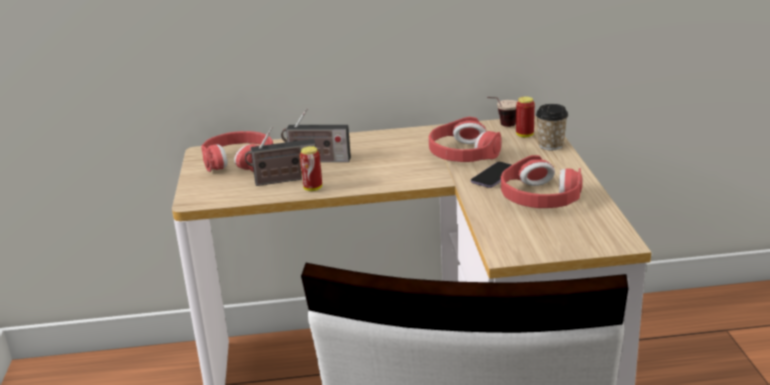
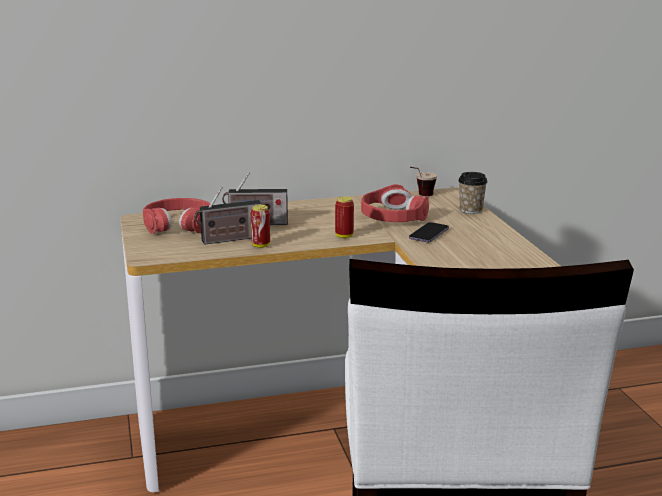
camera: 10 degrees left, 5 degrees down
(524, 135) = (444, 202): can -> can (344, 236)
(540, 197) = (476, 249): red headphones -> none

